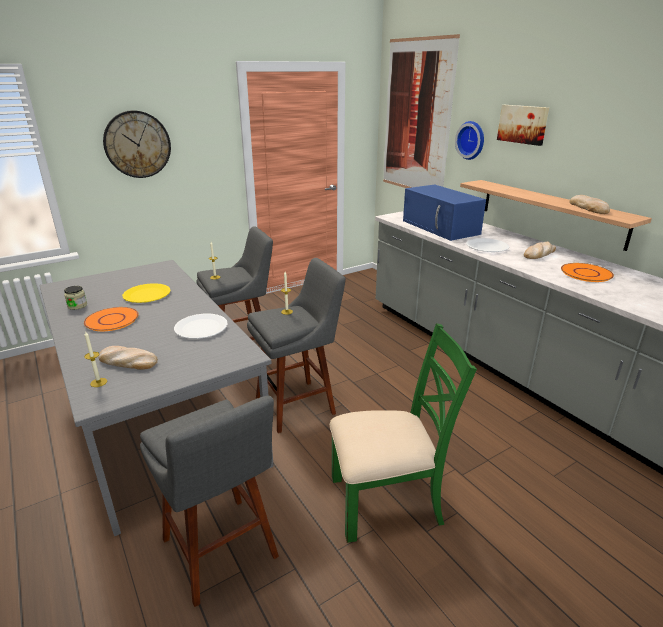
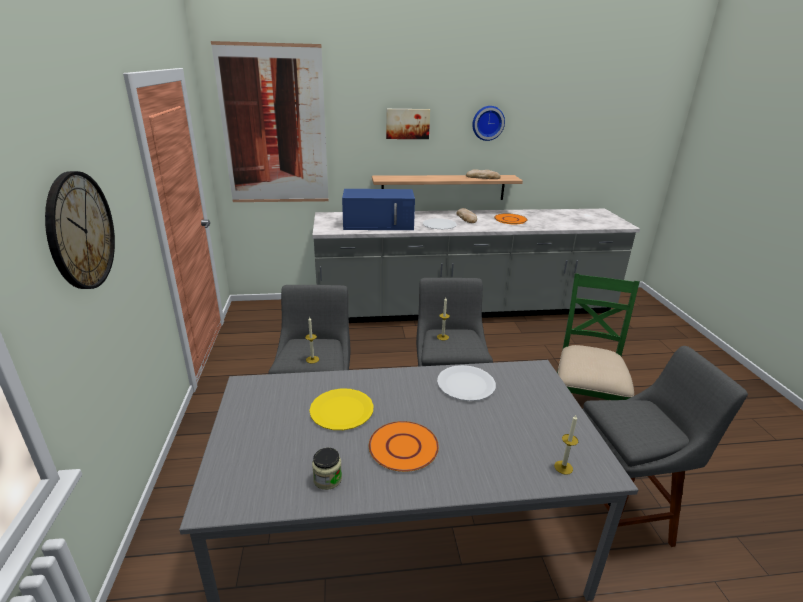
camera: 65 degrees left, 0 degrees up
(127, 361) = (522, 442): bread -> none
(471, 140) = (354, 142): wall clock -> wall clock (487, 123)

